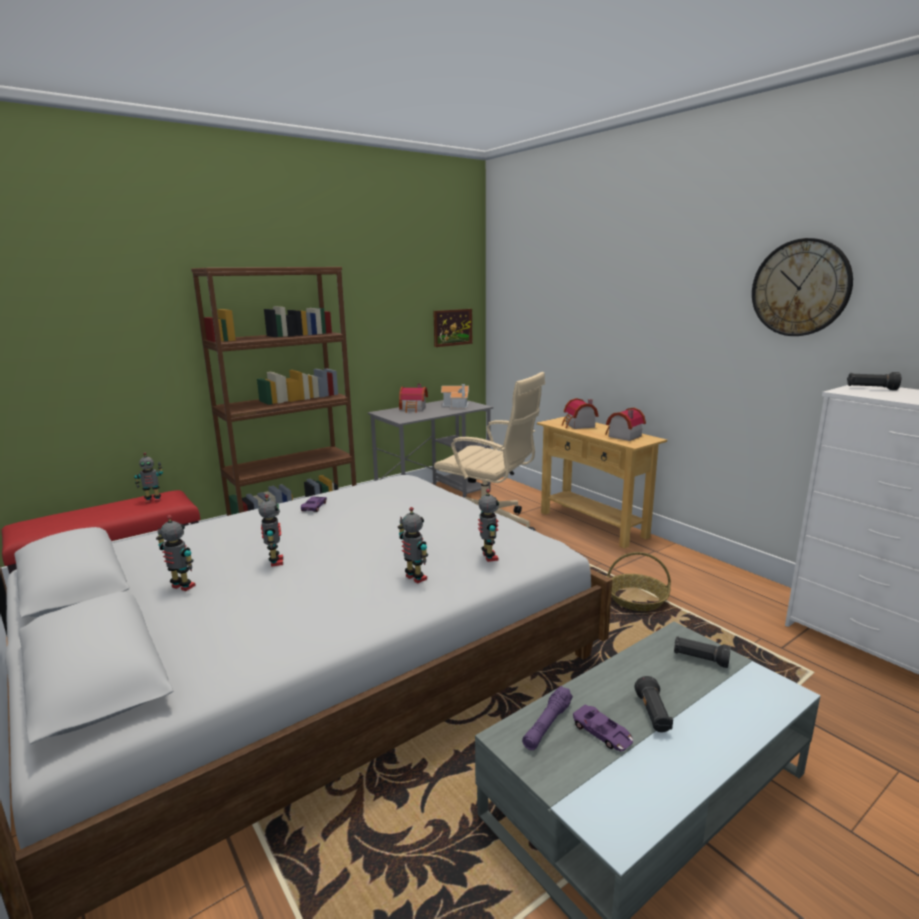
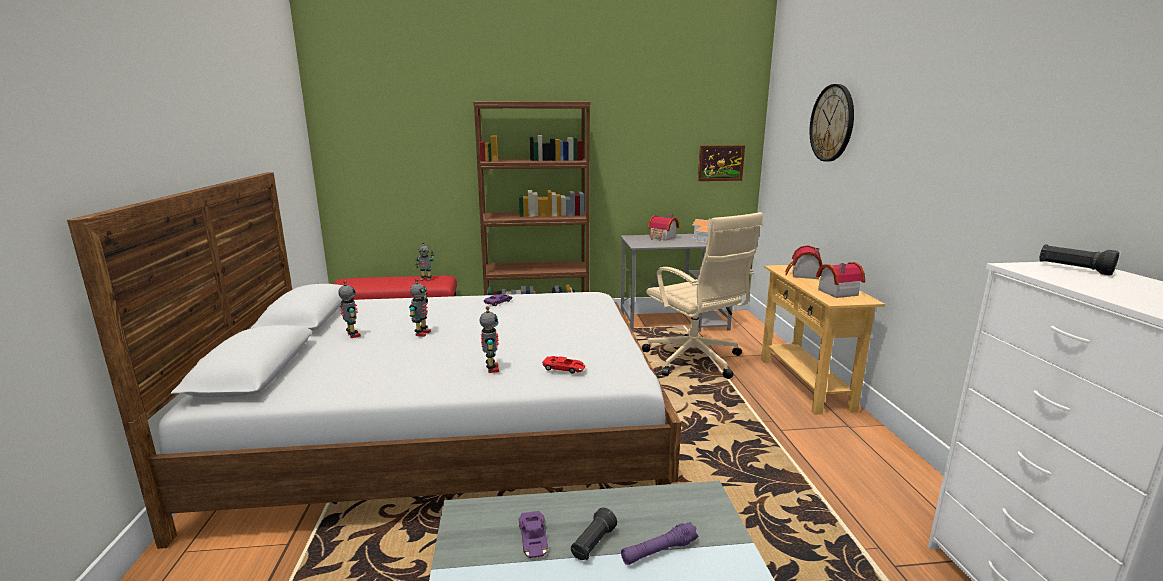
camera: 30 degrees right, 0 degrees up
(488, 557) = (564, 368): toy robot -> red toy car
(547, 725) = (500, 515): purple flashlight -> purple flashlight (659, 551)
(637, 599) = (774, 464): basket -> none
(700, 659) = (699, 520): black flashlight -> none
(800, 288) = (1036, 131): wall clock -> wall clock (832, 123)

